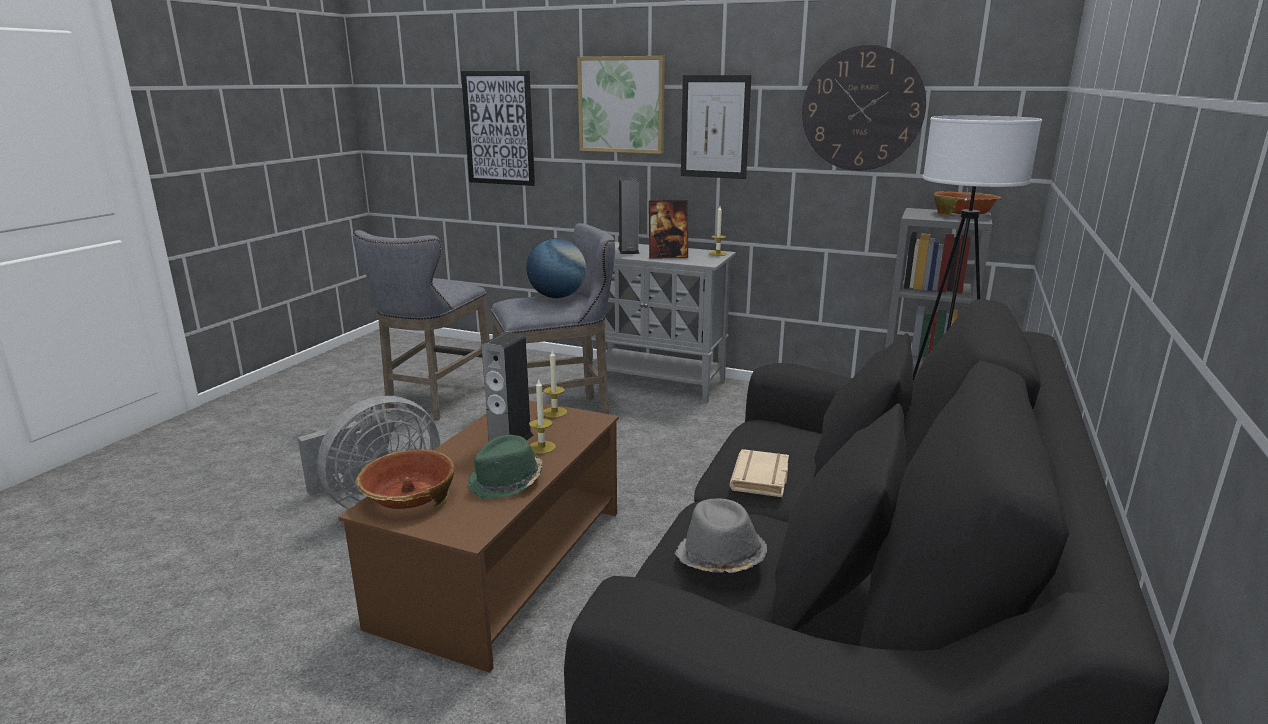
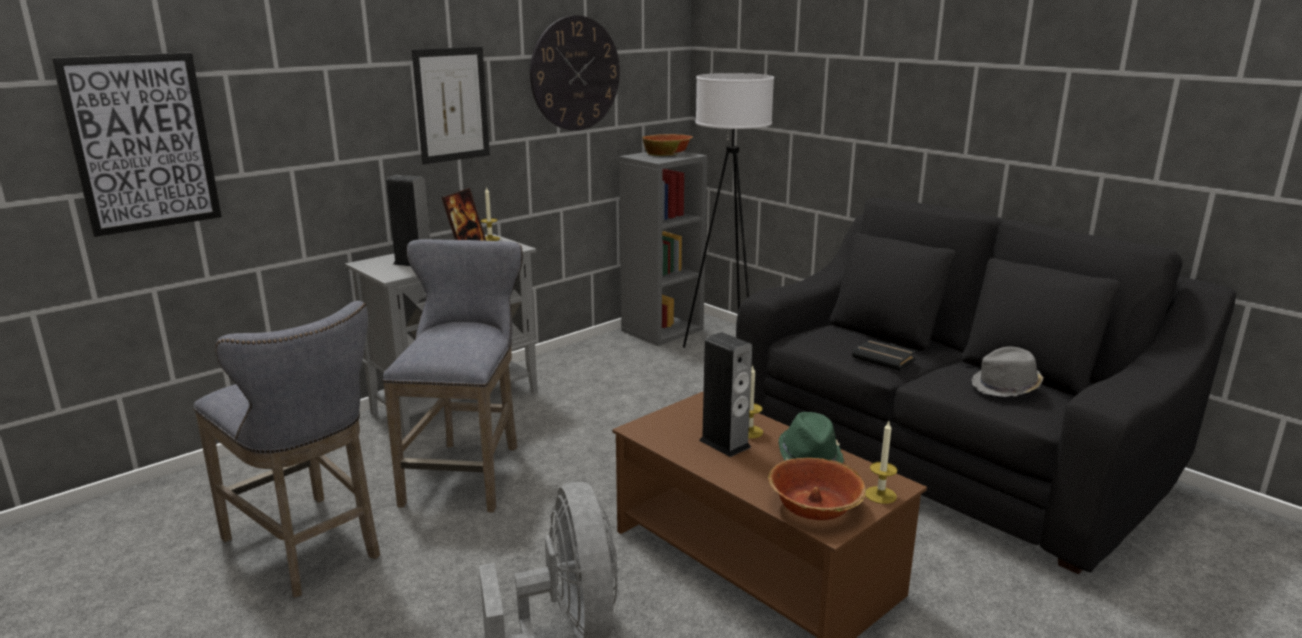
camera: 65 degrees left, 0 degrees up
(554, 412) = (675, 414): candle -> candle (880, 495)
(557, 297) = (452, 331): globe -> none
(621, 105) = (340, 89): picture -> none
(762, 479) = (885, 359): beige book -> black book

